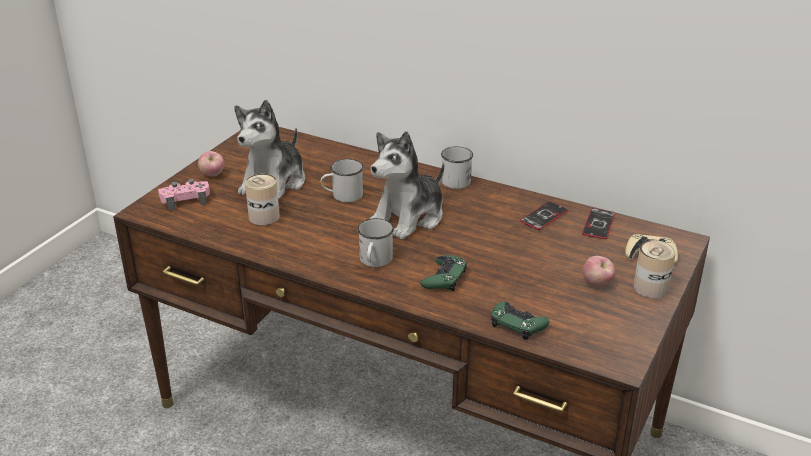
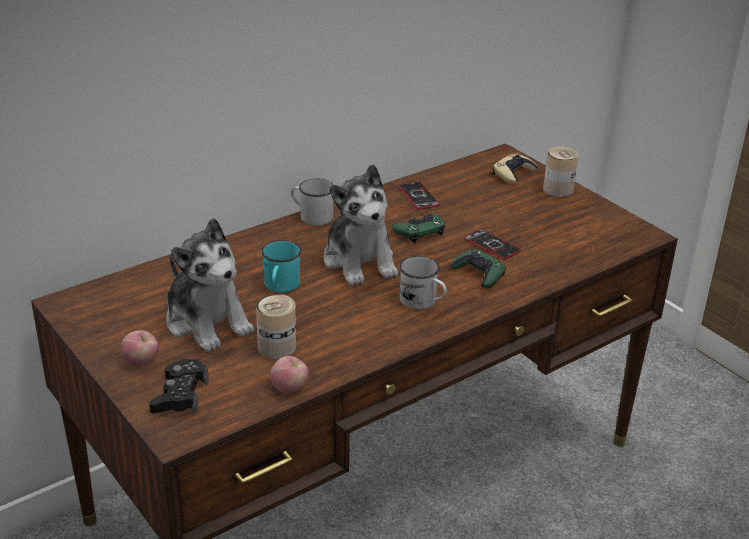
camera: 65 degrees left, 0 degrees up
(185, 199) = (180, 395): pink game controller -> black game controller
(342, 196) = (280, 286): white mug -> turquoise mug
(517, 324) = (571, 260): green game controller -> green game controller (419, 232)
(597, 283) = (537, 208): apple -> apple (290, 388)
(598, 224) = (452, 178): phone -> phone (492, 245)

